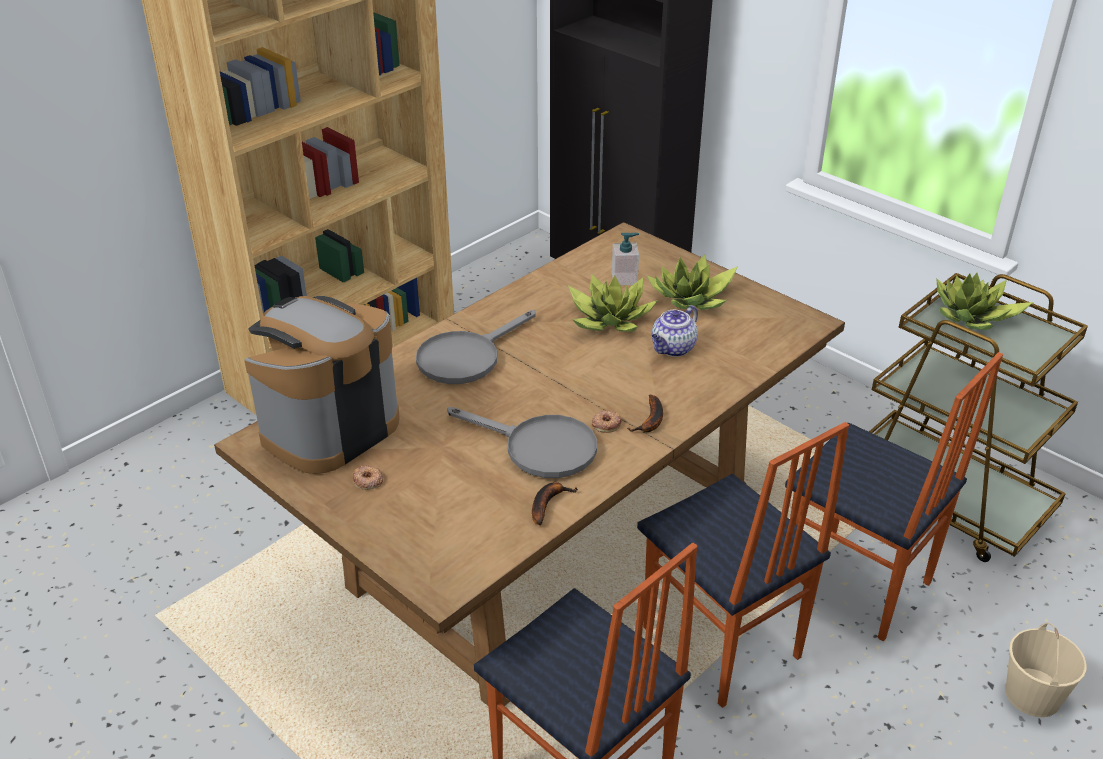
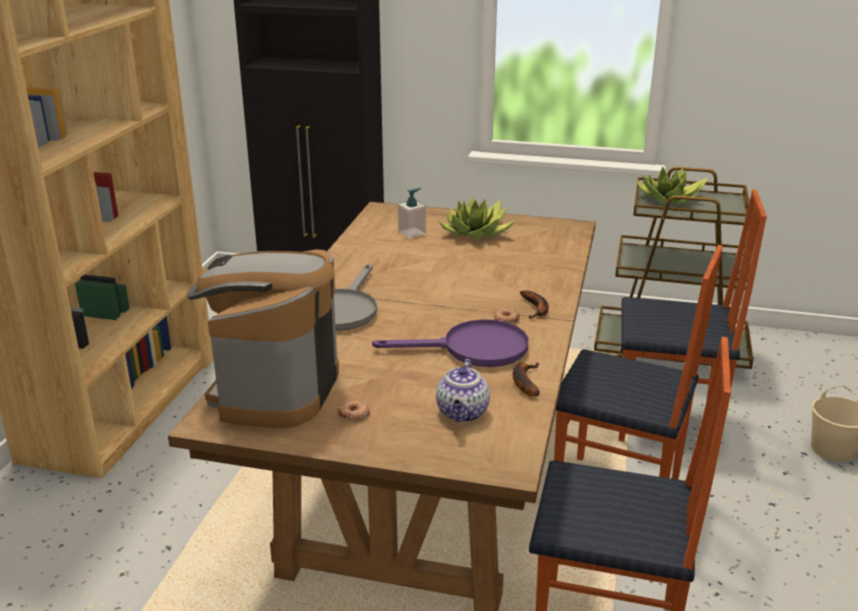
camera: 30 degrees left, 10 degrees down
(539, 448) = (473, 349): grey frying pan -> purple frying pan
(608, 320) = (429, 259): potted plant -> none
(673, 349) = (499, 263): teapot -> teapot (463, 413)

